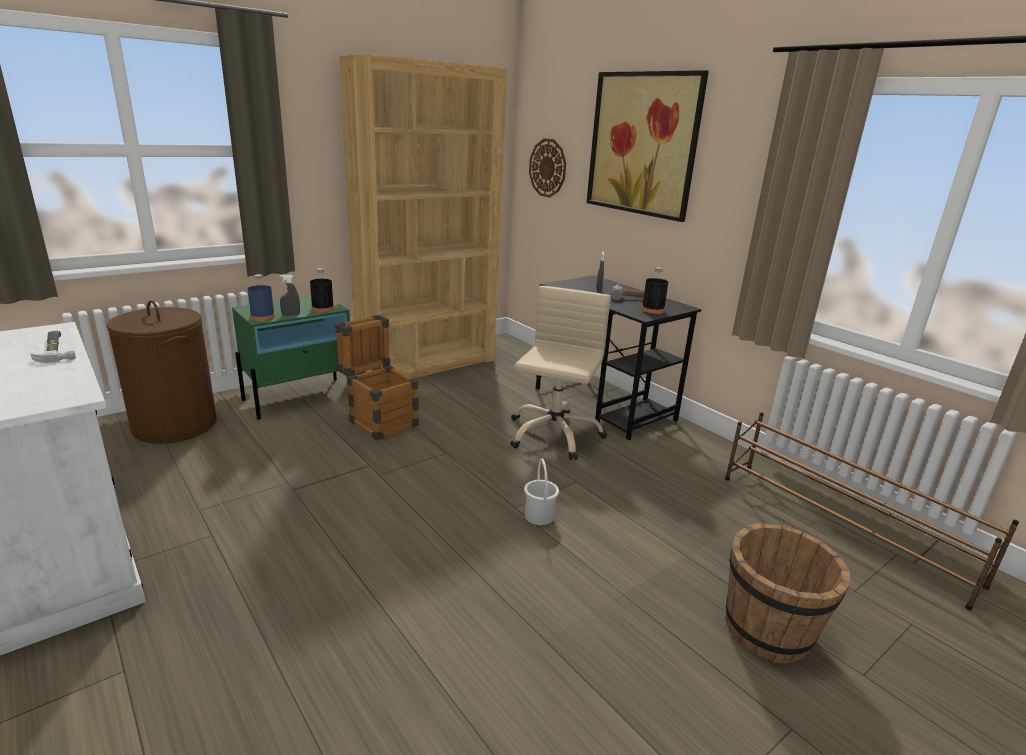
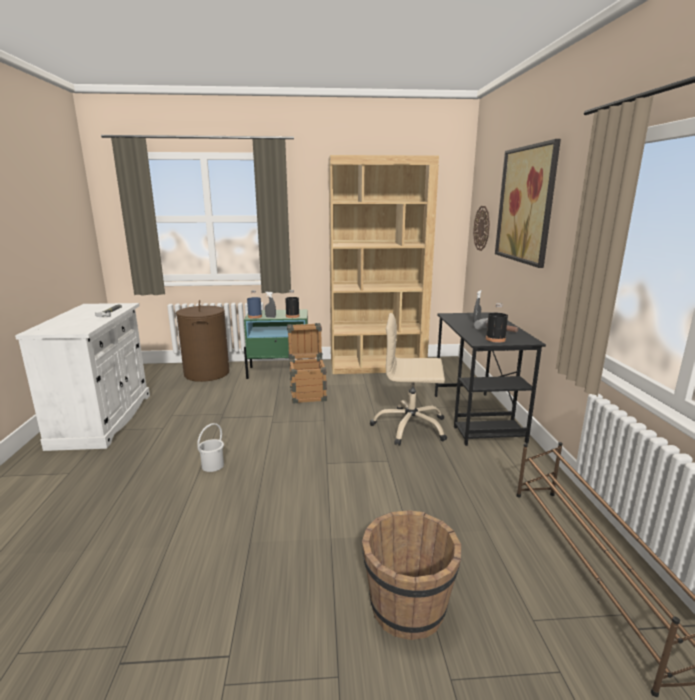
camera: 35 degrees right, 5 degrees down
(538, 516) = (335, 473): white bucket -> white bucket (212, 465)
(553, 434) = (410, 427): beige office chair -> beige office chair turned 135 degrees counterclockwise

